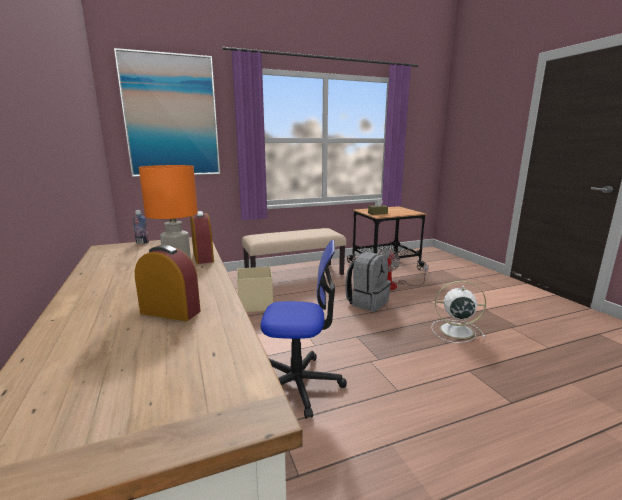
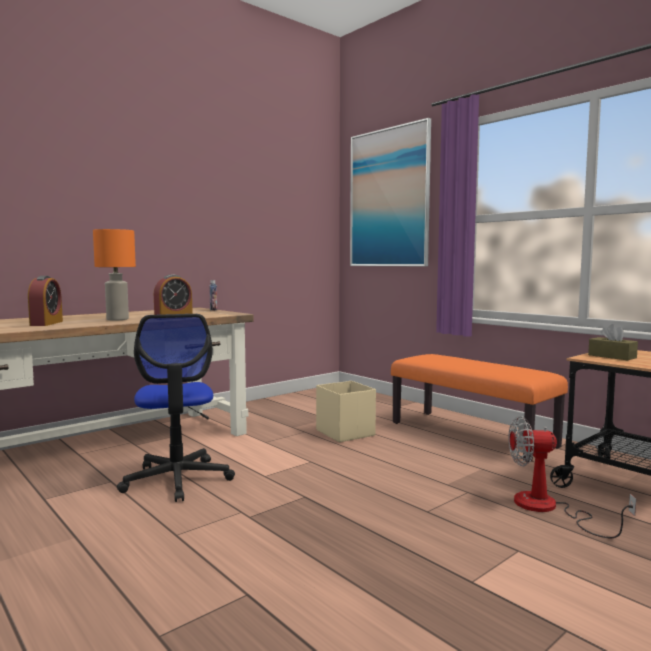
camera: 70 degrees right, 10 degrees down
(294, 275) = (472, 434): beige bench -> orange bench
(367, 302) = (433, 492): grey backpack -> none
(454, 331) = (395, 581): white fan -> none

